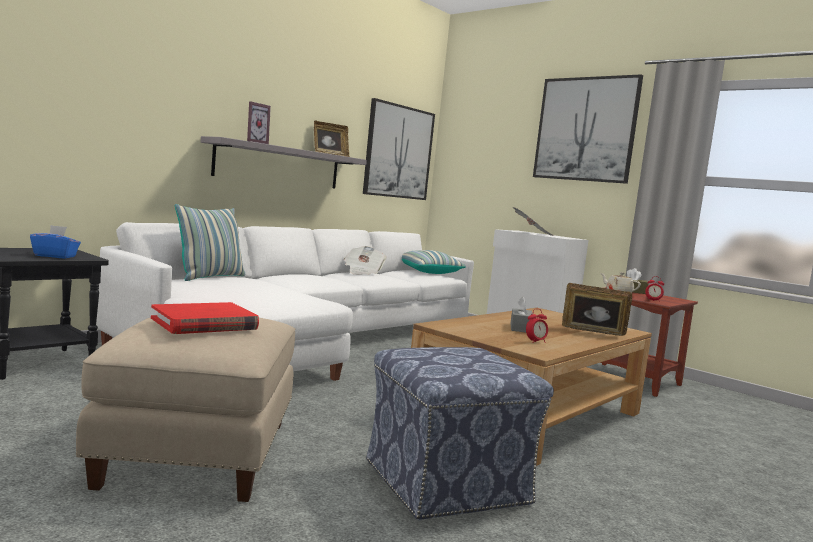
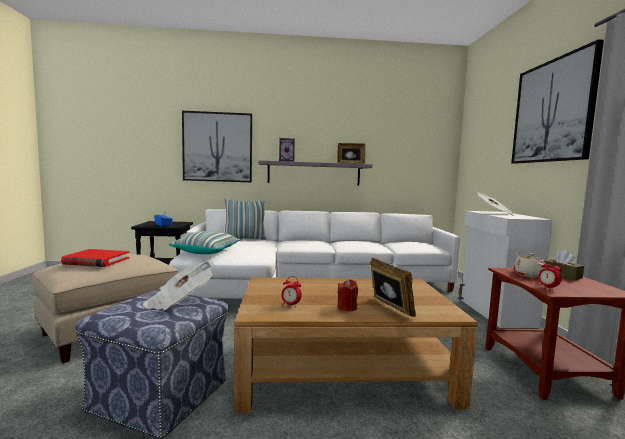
camera: 45 degrees right, 0 degrees up
(363, 272) = (357, 241): newspaper -> newspaper (179, 302)
(398, 152) = (418, 156): picture -> picture (217, 147)
(427, 272) = (423, 244): pillow -> pillow (207, 251)
(520, 328) = (325, 292): grey tissue box -> none
(571, 337) = (347, 308): none -> red candle

